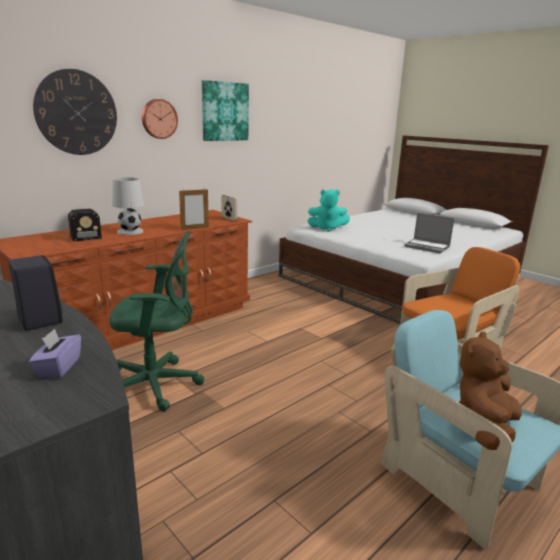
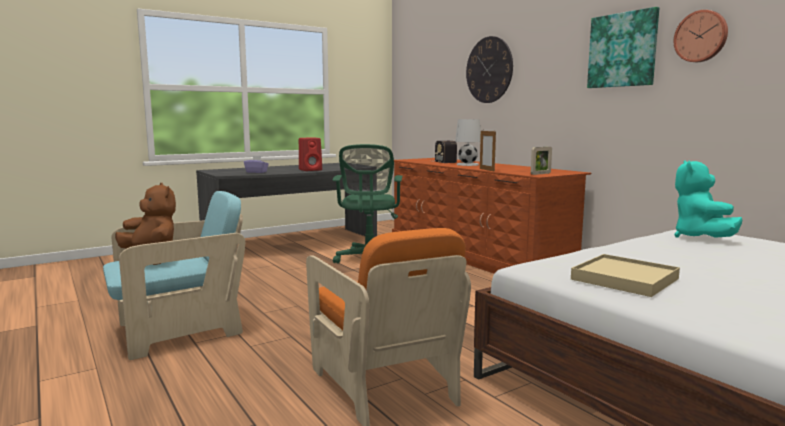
camera: 100 degrees right, 10 degrees down
(39, 320) = (311, 170): black speaker -> red speaker
(159, 119) = (546, 68): wall clock -> wall clock (701, 36)
(427, 247) = (624, 279): laptop -> beige tray

